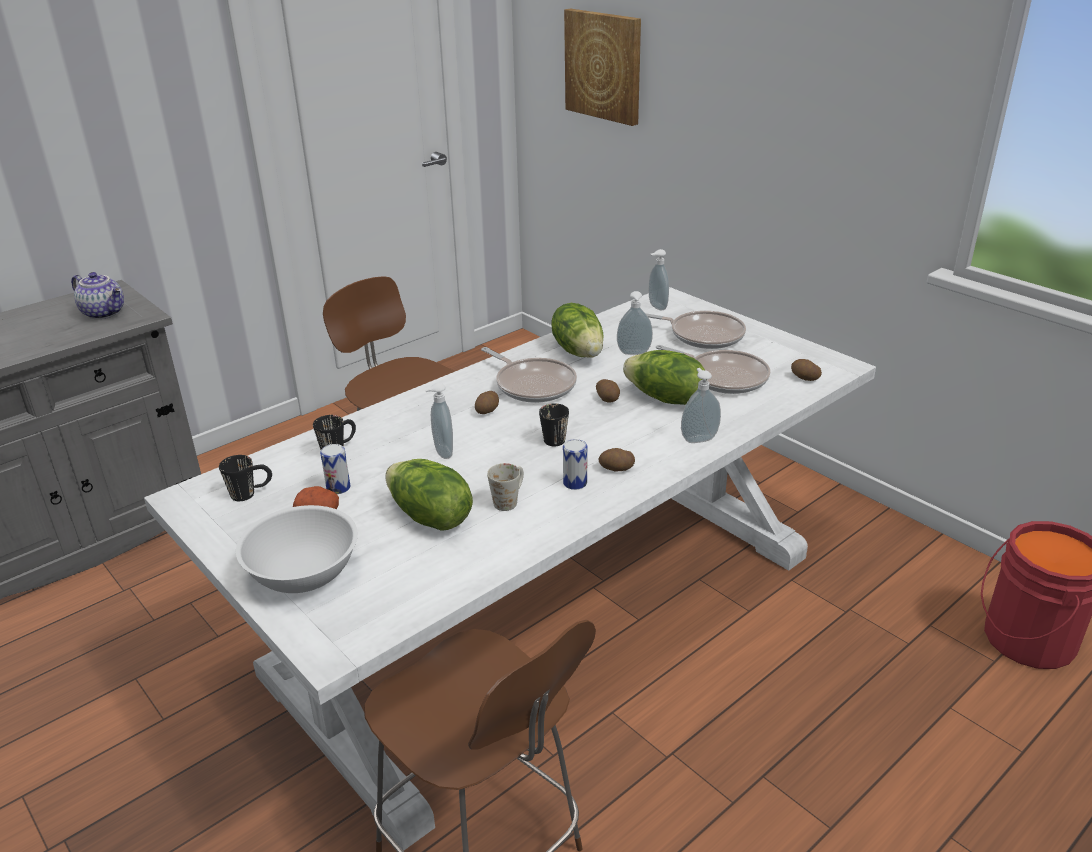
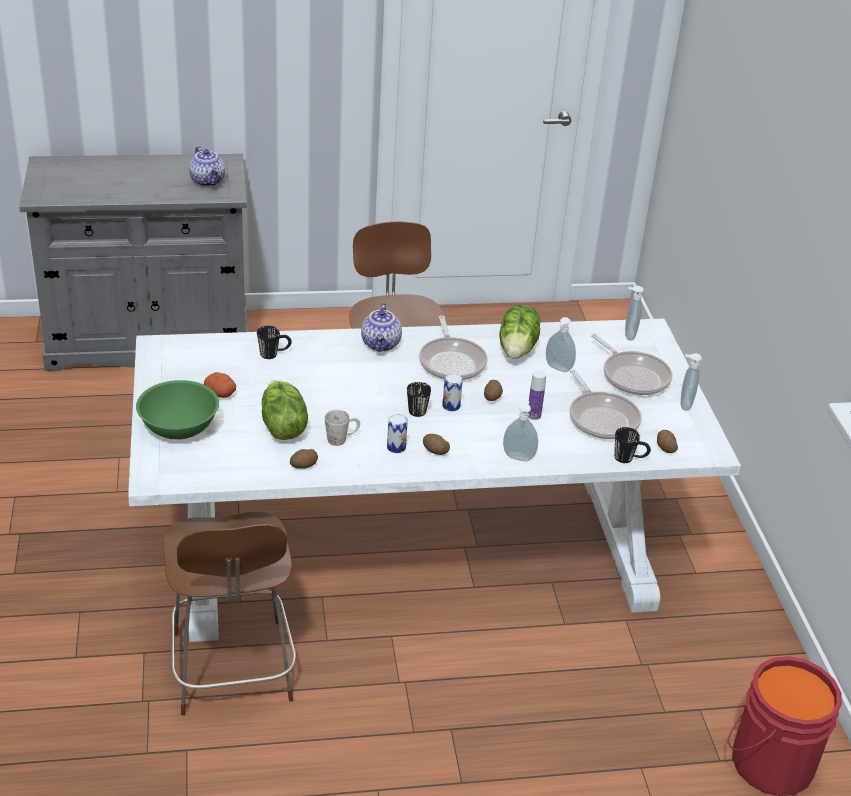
camera: 30 degrees right, 5 degrees up
(250, 493) = (196, 360): black mug -> black mug (629, 458)
(303, 574) = (178, 427): white bowl -> green bowl
(338, 487) = (249, 381): can -> can (451, 406)
(441, 452) = (335, 386): soap dispenser -> soap dispenser (684, 404)
(446, 396) = (382, 344): none -> teapot
(487, 411) = (398, 368): potato -> potato (304, 466)
(604, 66) = (719, 86): picture -> none
(665, 399) = (533, 415): lettuce -> bottle

